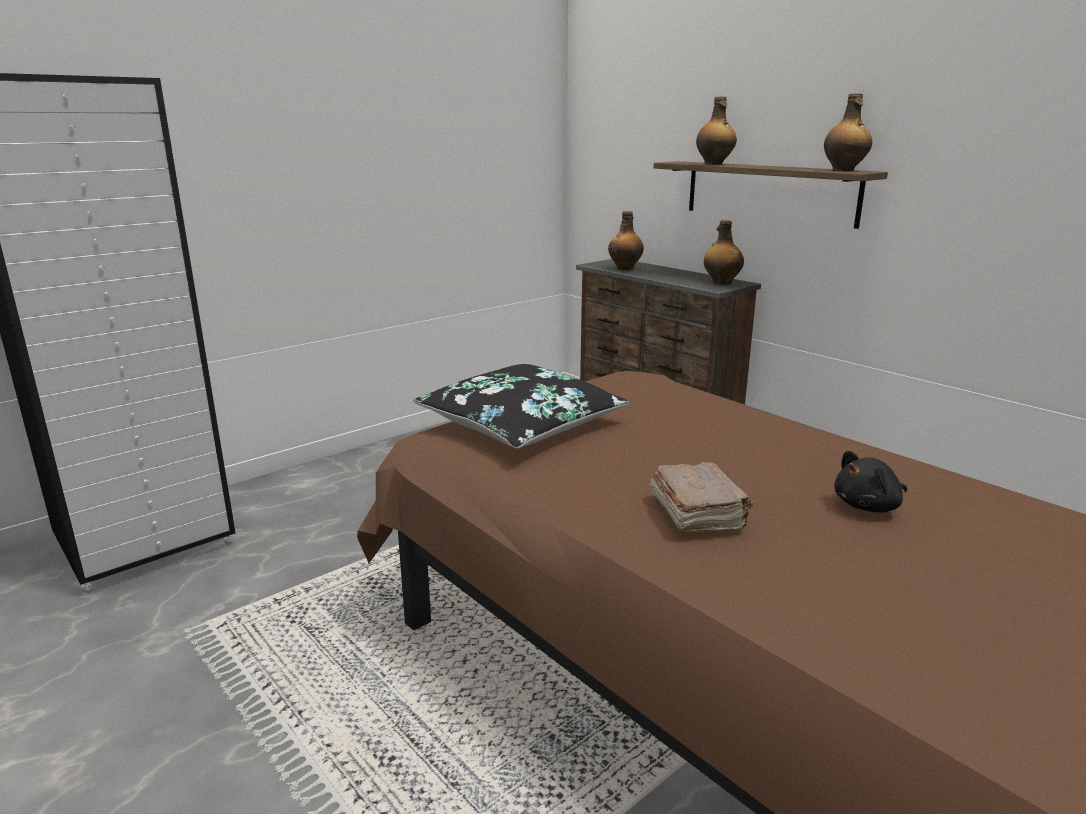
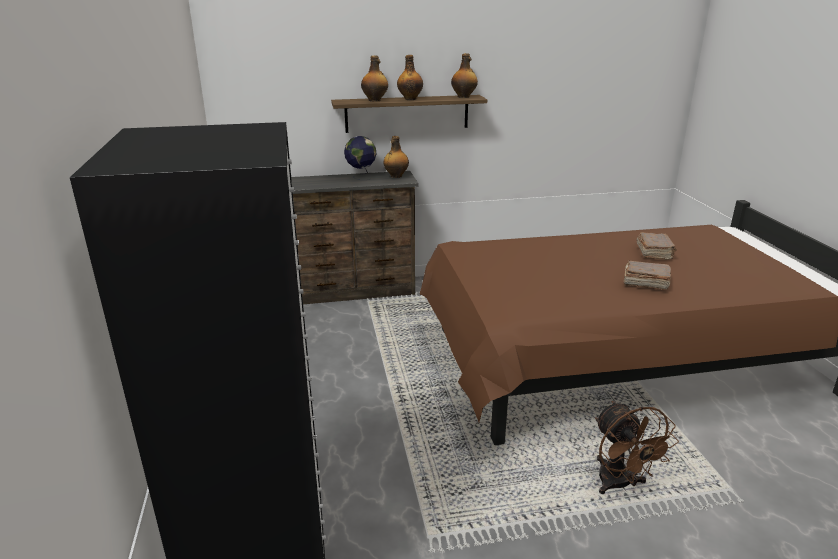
camera: 60 degrees left, 5 degrees up
(382, 773) = (620, 485): none -> brown fan
(521, 424) = (508, 291): black pillow -> none
(625, 268) = (319, 183): bottle -> bottle (410, 99)
(686, 274) = (361, 176): none -> globe
(868, 506) = (654, 253): black plush toy -> brown book

